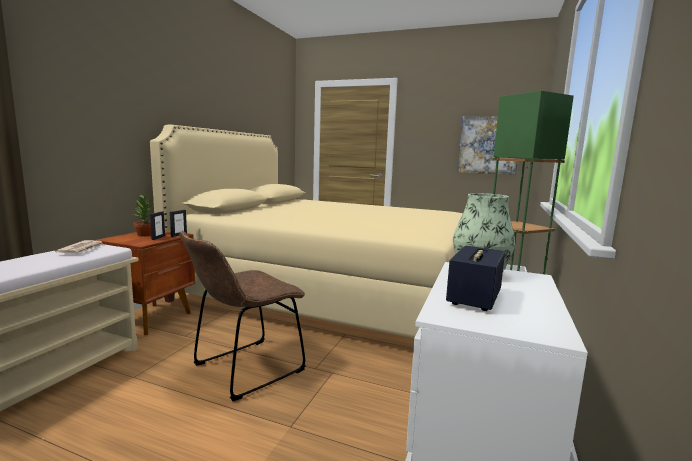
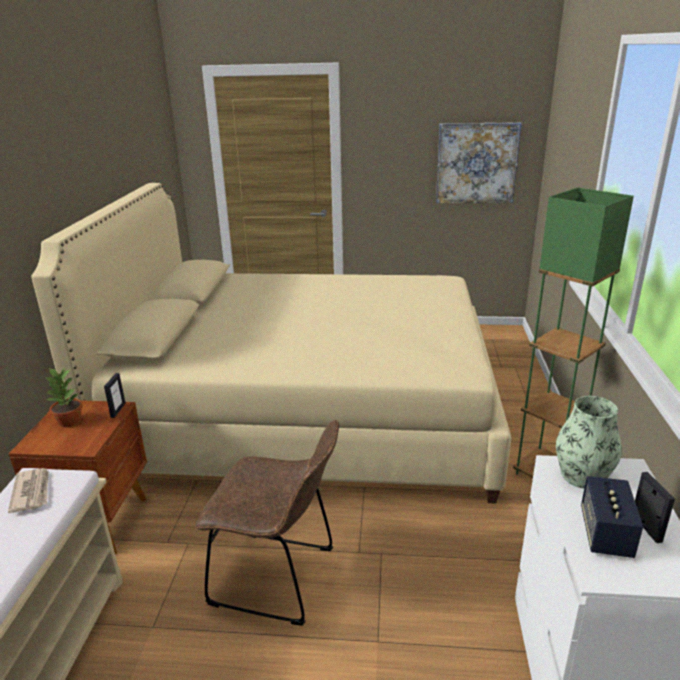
camera: 15 degrees left, 15 degrees up
(158, 238) = (96, 426): picture frame -> picture frame (646, 528)
(244, 370) = (279, 577): brown chair -> brown chair turned 105 degrees counterclockwise

